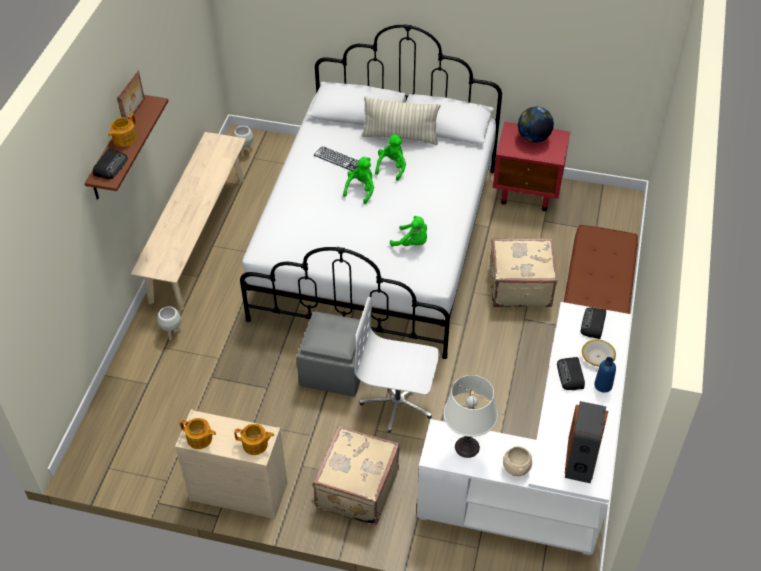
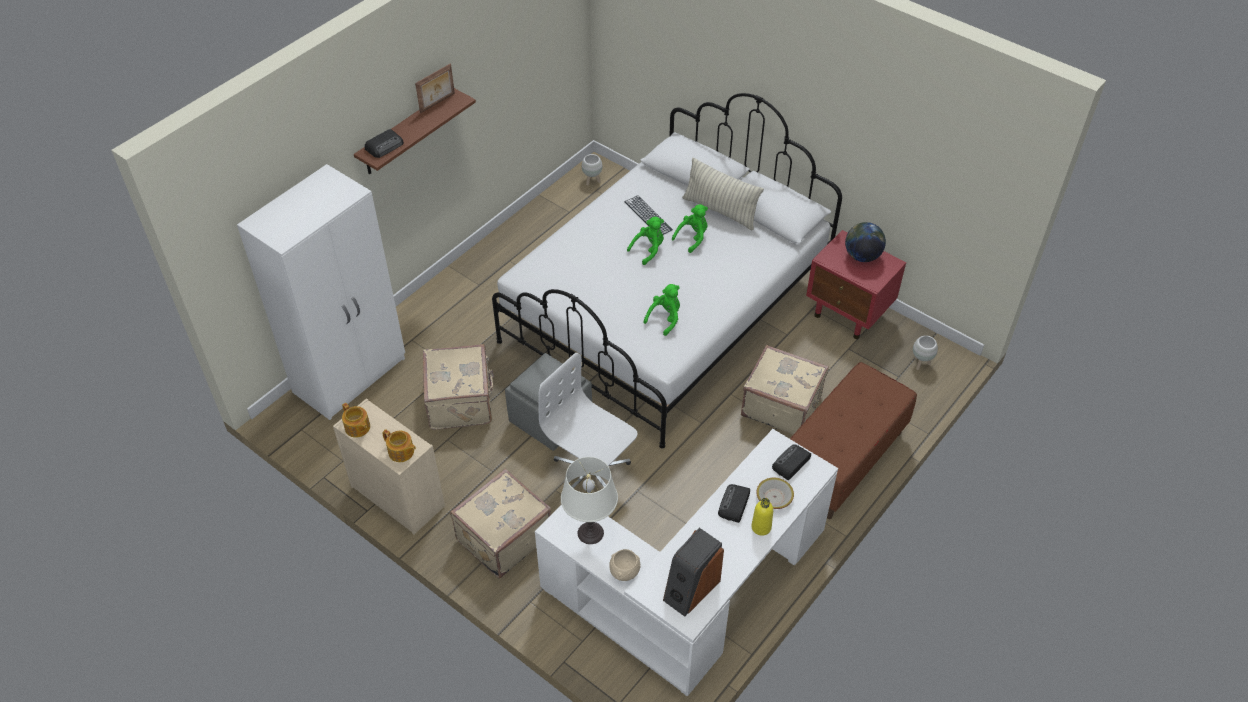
camera: 25 degrees right, 0 degrees up
(124, 139) = (412, 125): teapot -> none
(127, 400) = (351, 375): none -> white wardrobe
(172, 333) = (426, 329): white planter -> white planter (921, 364)
(198, 238) = (500, 249): beige bench -> none
(245, 385) = (461, 401): none -> beige suitcase
(412, 243) = (665, 318): green plush toy -> green plush toy turned 105 degrees counterclockwise
(603, 385) = (761, 527): blue bottle -> yellow bottle

